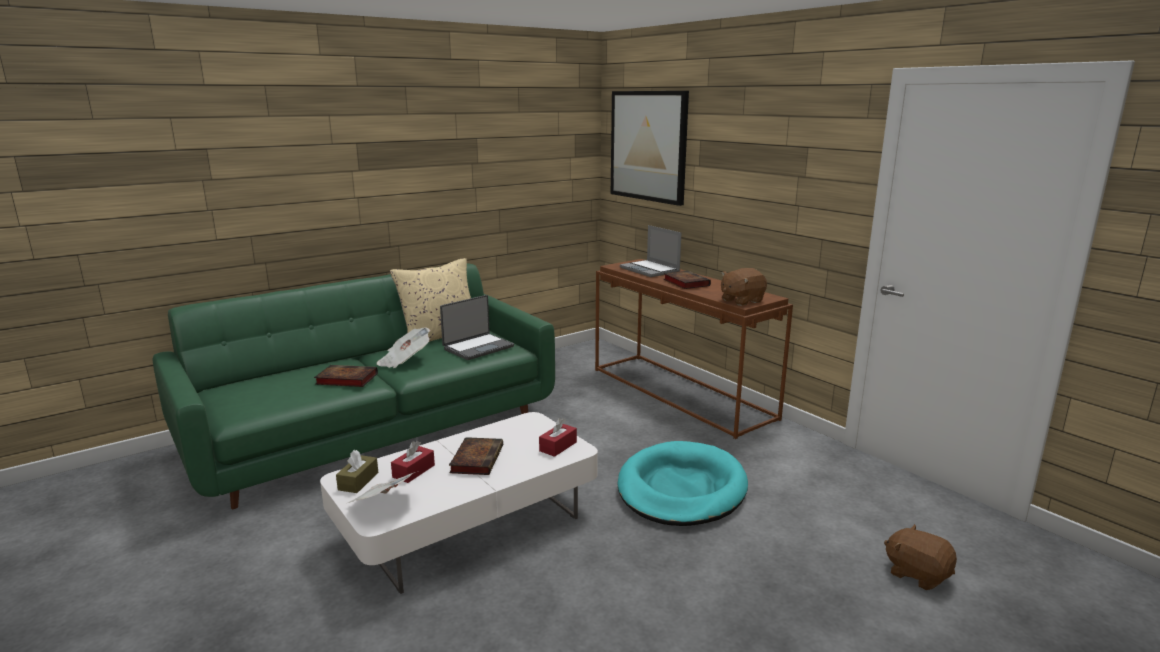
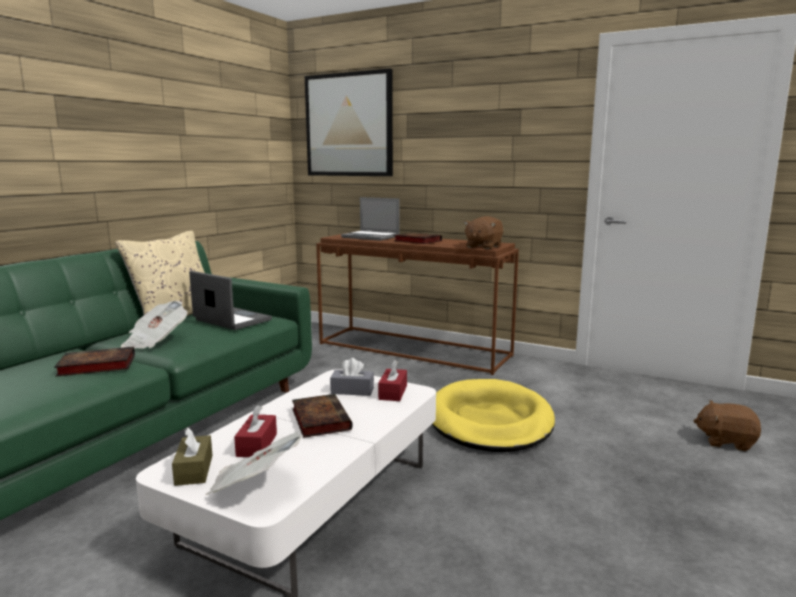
camera: 25 degrees left, 5 degrees down
(478, 347) = (231, 320): laptop -> laptop turned 75 degrees counterclockwise
(527, 437) = (352, 390): none -> grey tissue box
(681, 489) = (489, 421): turquoise dog bed -> yellow dog bed

